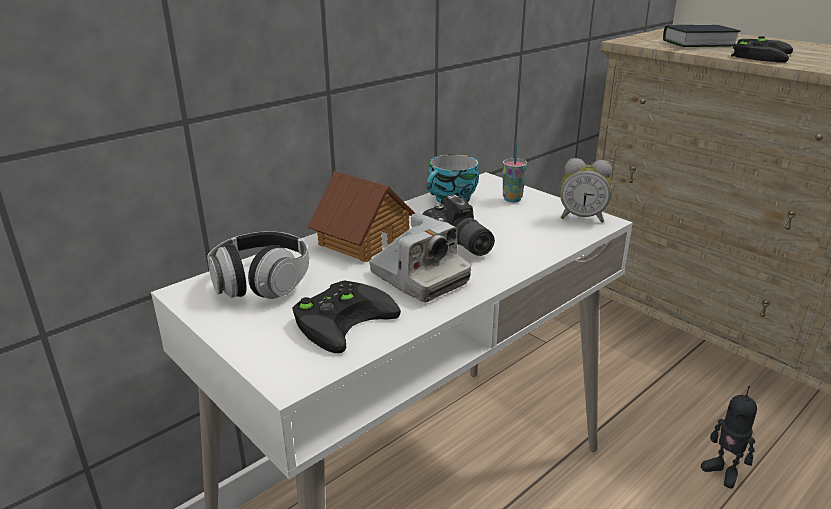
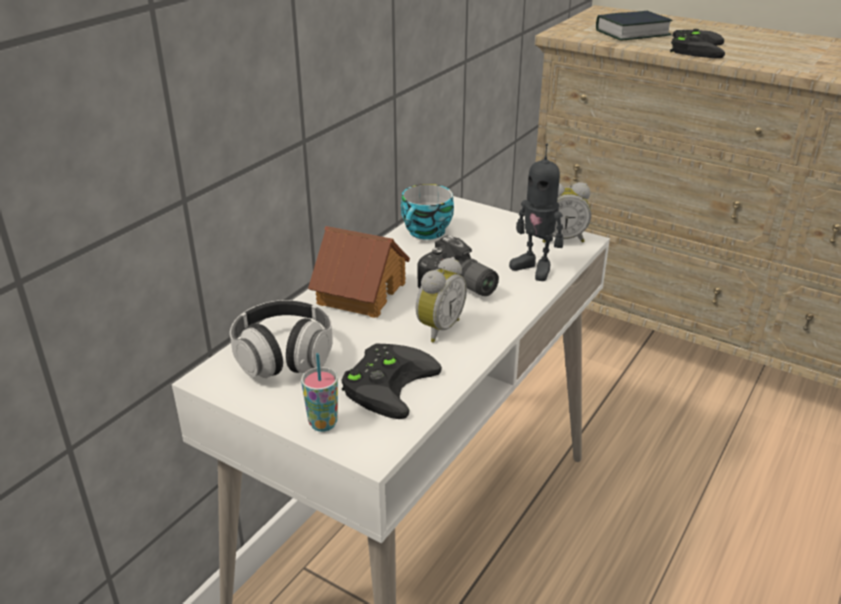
camera: 15 degrees left, 5 degrees up
(418, 278) = (437, 328): camera -> alarm clock
(512, 199) = (486, 225): cup -> cup (323, 423)
(723, 472) = (698, 458): toy robot -> toy robot (535, 268)

